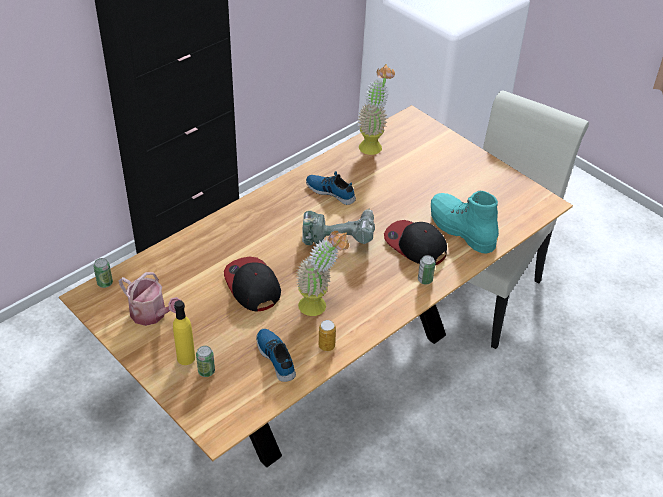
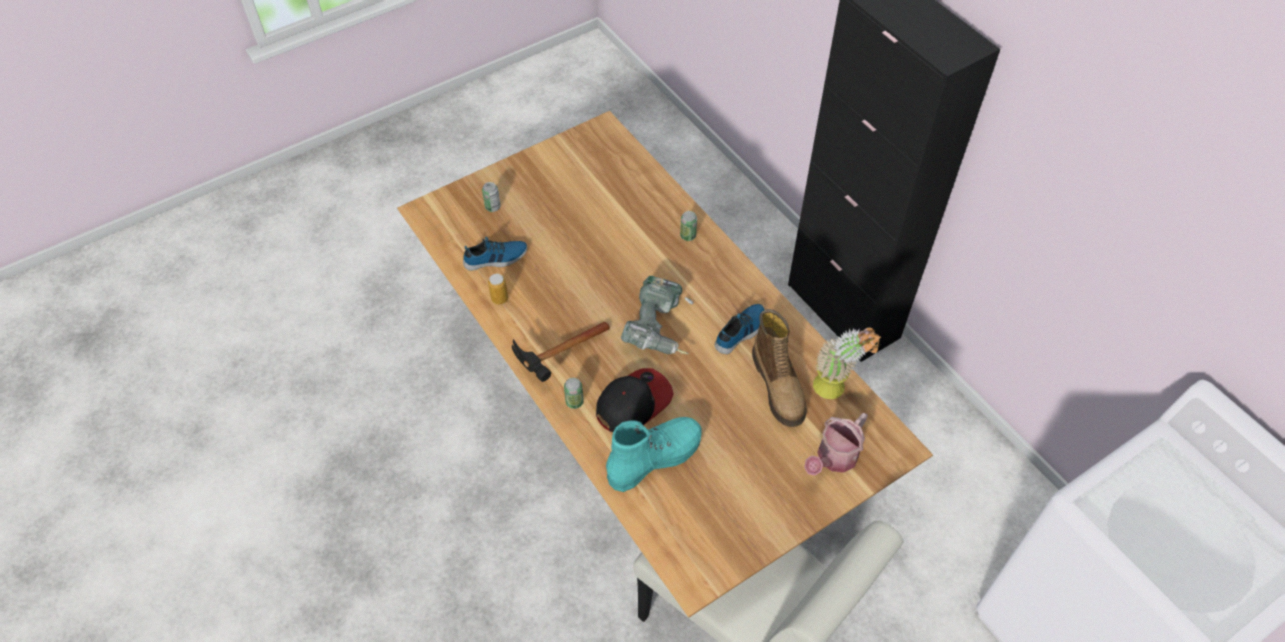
camera: 100 degrees right, 10 degrees up
(105, 283) = (620, 139): can -> can (688, 236)
(152, 315) = (571, 171): watering can -> watering can (833, 459)
(186, 358) = (512, 194): yellow bottle -> none
(252, 286) = (595, 246): cap -> none
(320, 306) = (555, 299): potted plant -> none
(377, 170) = (779, 386): none -> boot
(388, 296) = (557, 362): none -> hammer

